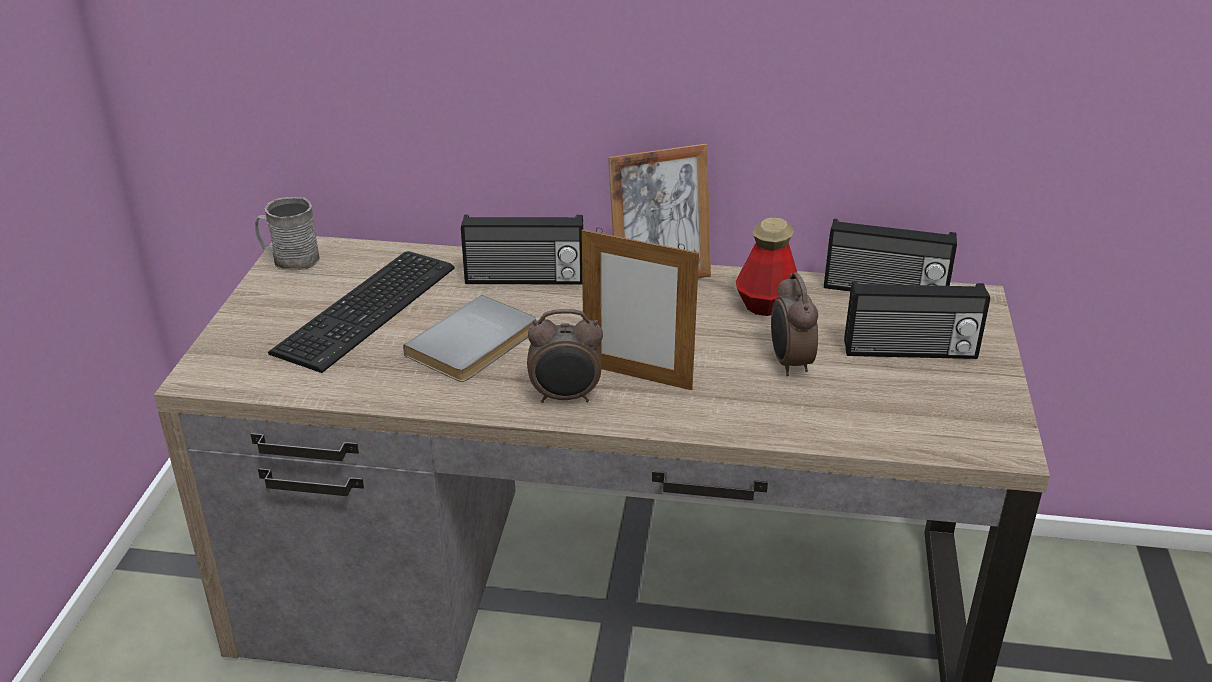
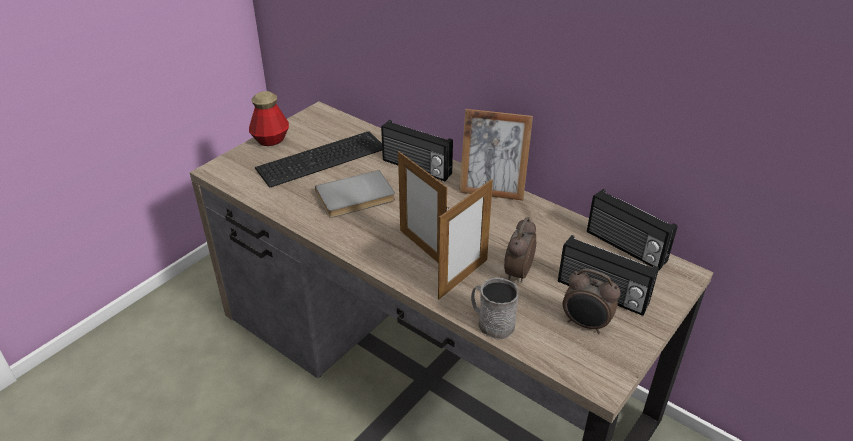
camera: 30 degrees right, 5 degrees up
(290, 259) = (310, 118): grey mug -> grey mug (491, 323)
(565, 397) = (373, 246): alarm clock -> alarm clock (585, 324)
(728, 394) = (463, 278): none -> picture frame
(765, 304) = (539, 230): bottle -> bottle (271, 140)

